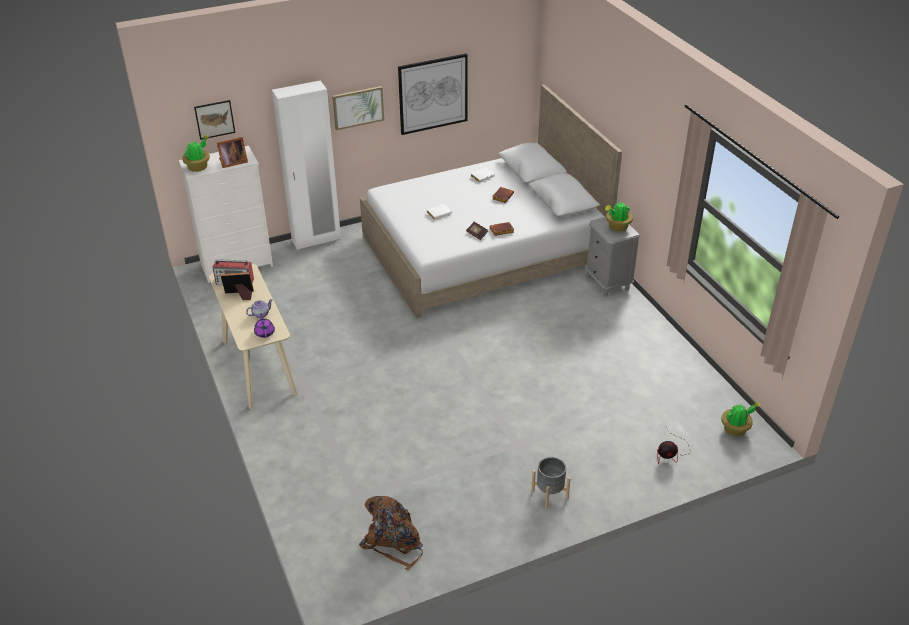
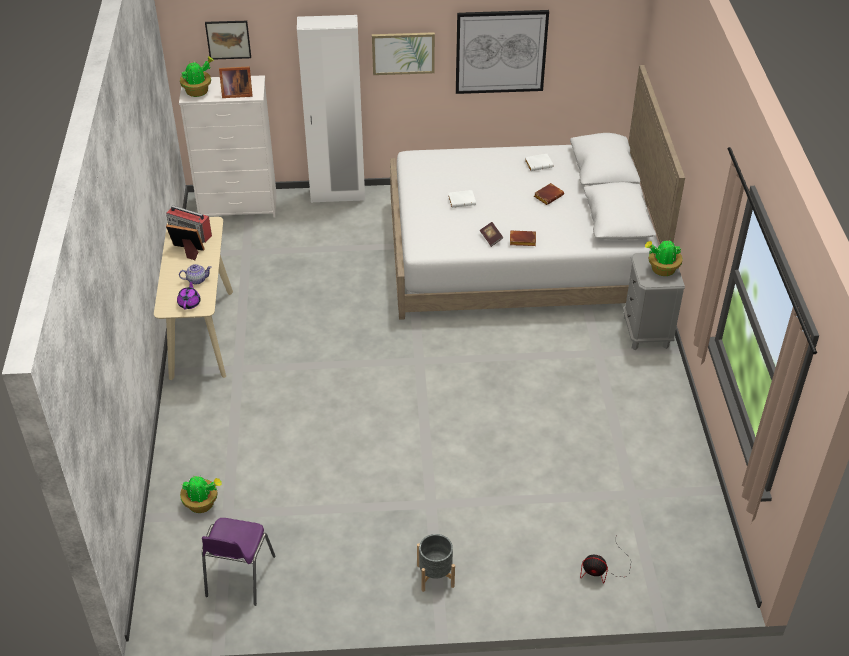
camera: 20 degrees right, 5 degrees up
(393, 542) = (239, 577): brown backpack -> purple chair
(736, 429) = (700, 563): potted plant -> potted plant (202, 504)

